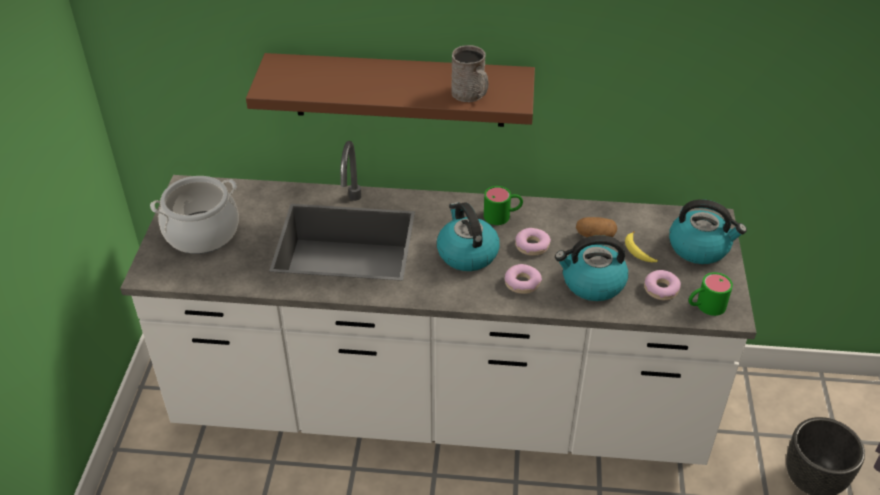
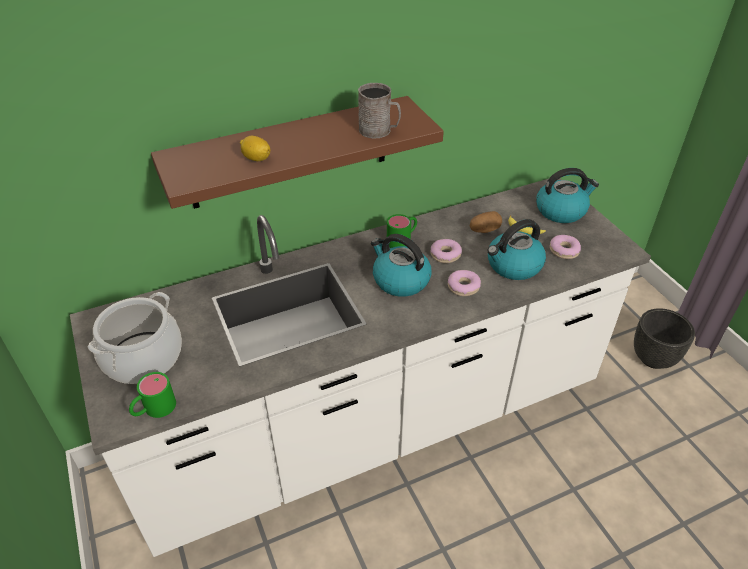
camera: 30 degrees left, 0 degrees up
(341, 87) = (256, 159): none -> lemon
(705, 306) = (603, 251): green mug -> green mug (154, 409)

